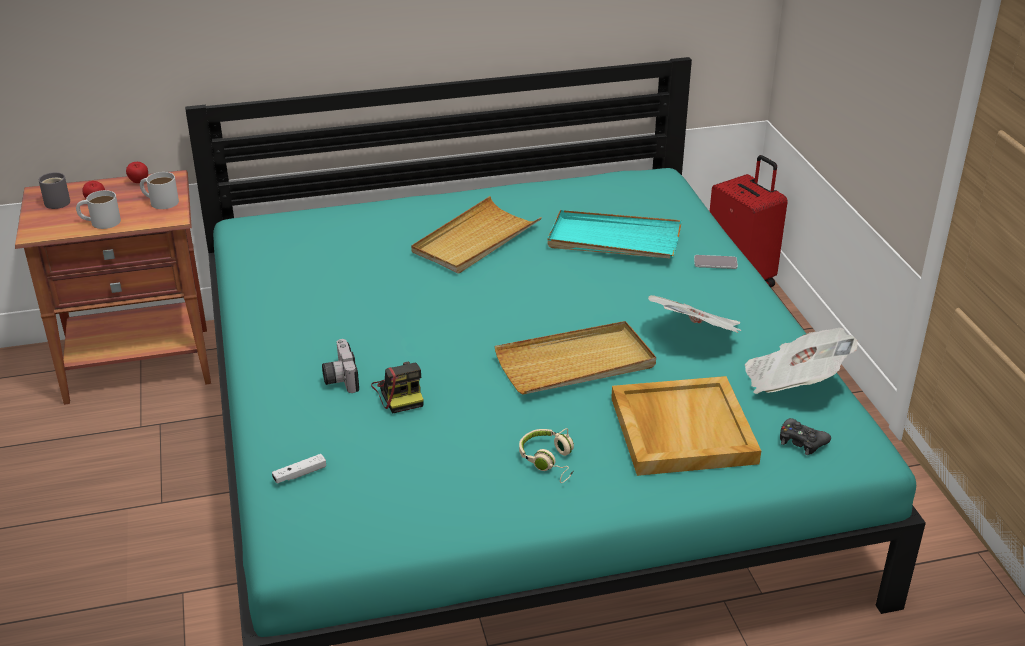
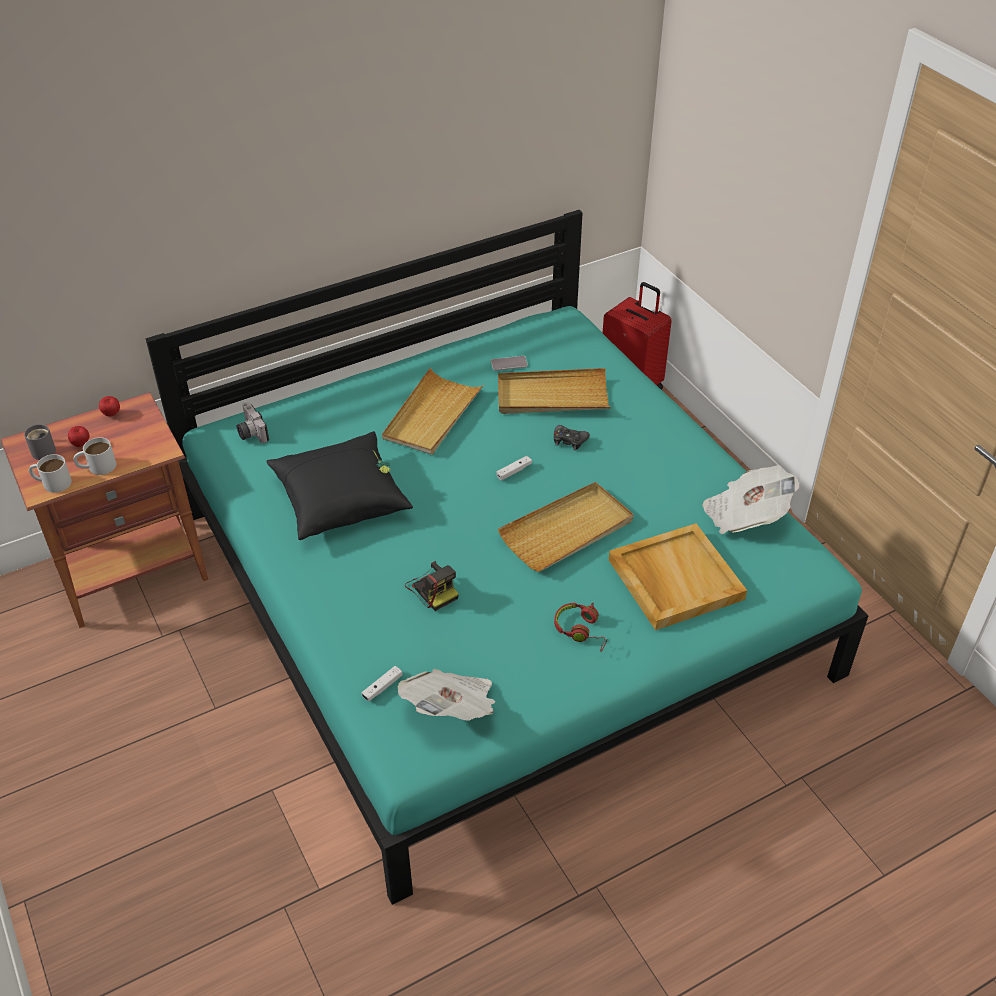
camera: 15 degrees left, 10 degrees up
(159, 201) = (142, 433): white mug -> white mug (52, 482)
(339, 378) = (374, 583): camera -> camera (250, 432)
(341, 299) = (340, 500): none -> black pillow
(540, 301) = (514, 471): none -> white game controller
(550, 461) = (582, 631): beige headphones -> red headphones
(613, 240) = (552, 396): turquoise tray -> beige tray
(697, 336) = (654, 483): newspaper -> newspaper (452, 709)
(715, 263) = (644, 405): phone -> phone (509, 364)
(801, 442) = (770, 571): black game controller -> black game controller (569, 441)

